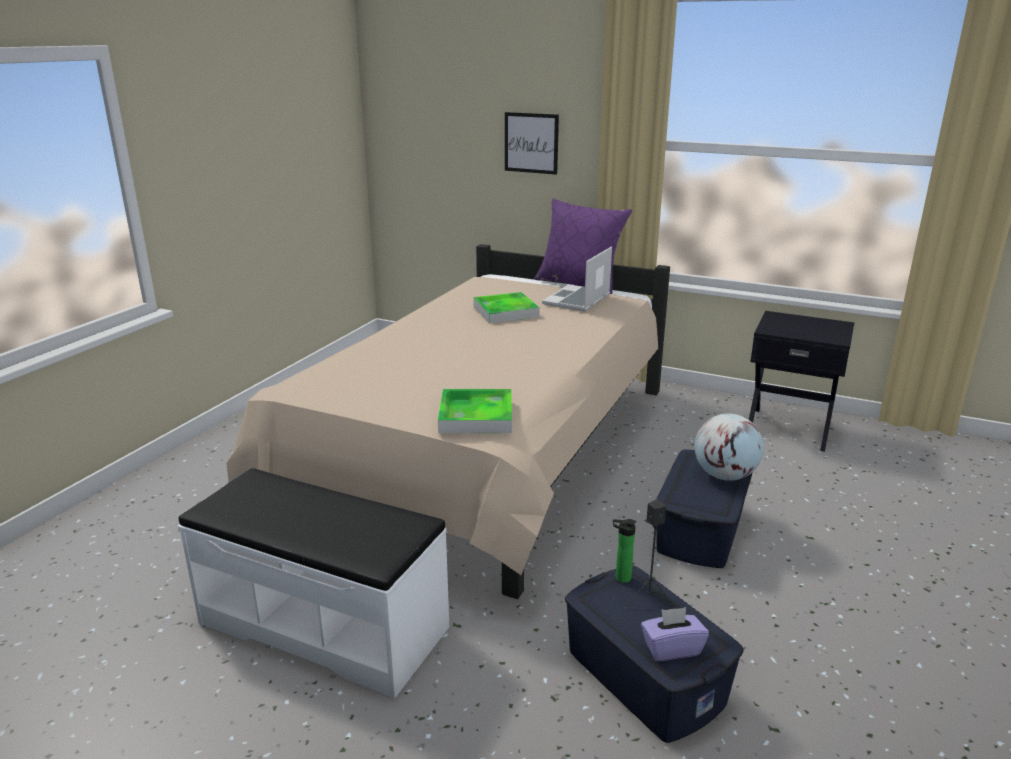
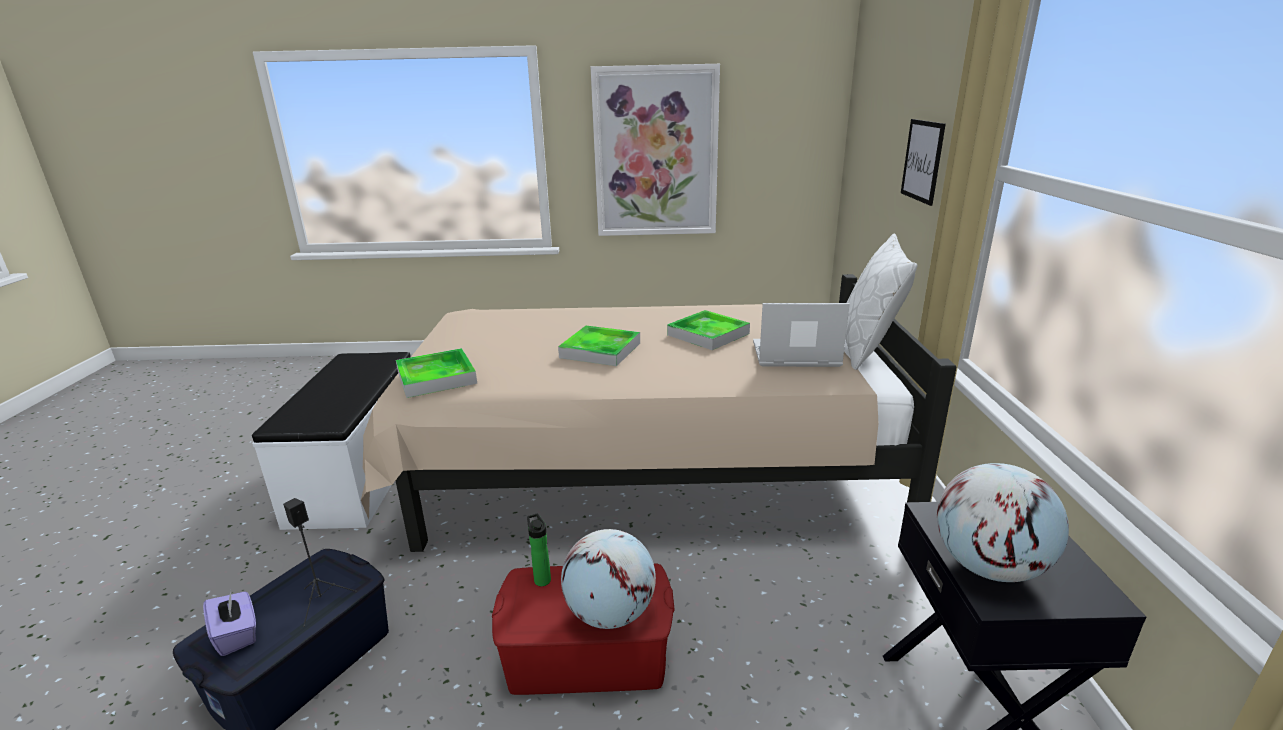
camera: 65 degrees right, 0 degrees up
(240, 169) = (656, 153): none -> picture
(493, 348) = (600, 350): none -> tray
(579, 284) = (868, 348): purple pillow -> white pillow
(620, 578) = (356, 574): bottle -> bottle (541, 578)
(700, 529) = (587, 654): blue storage box -> red storage box
(814, 334) = (988, 566): none -> globe

